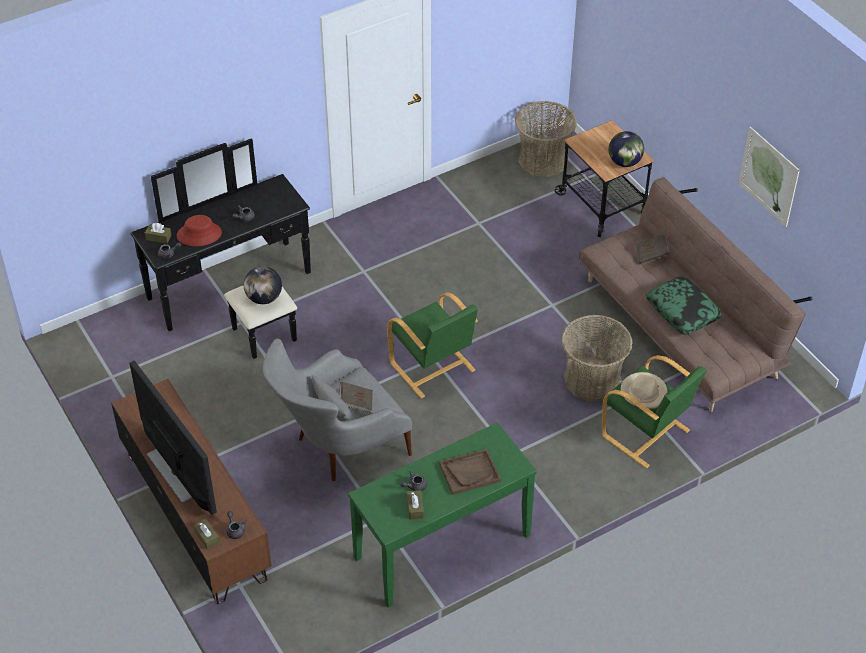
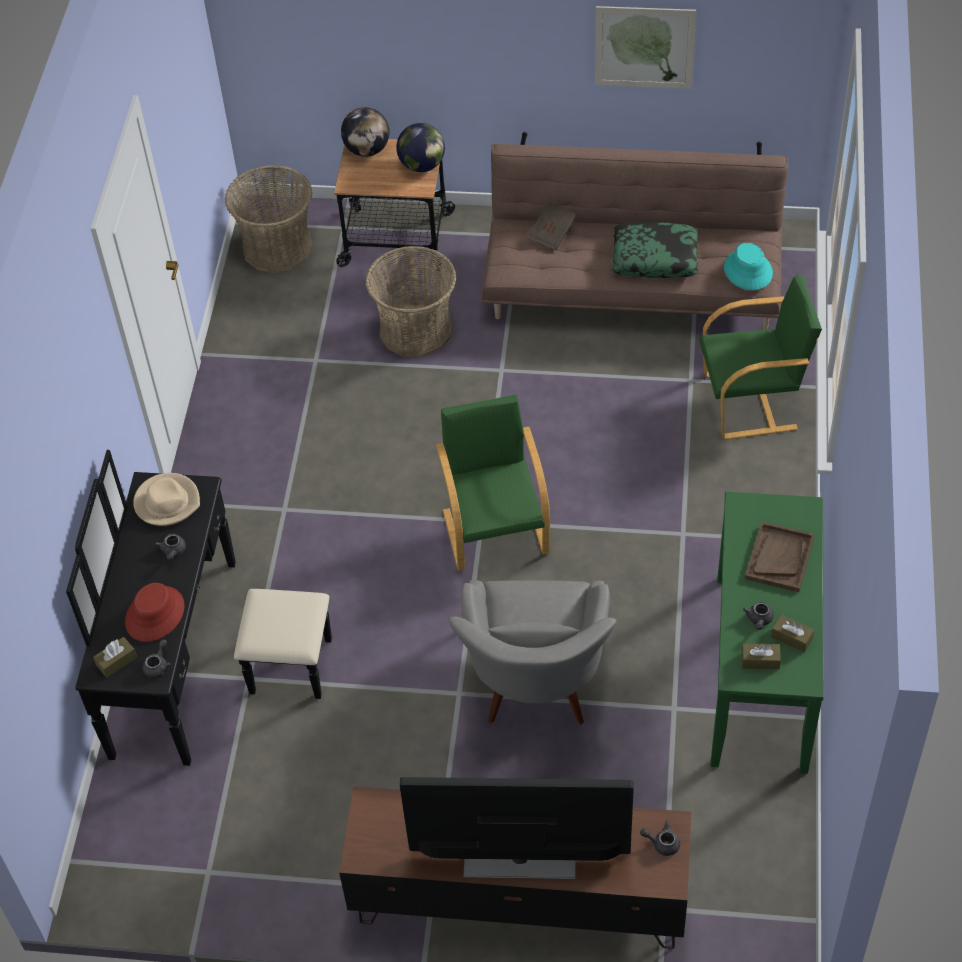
camera: 50 degrees left, 5 degrees up
(207, 537) = (650, 880): brown tissue box -> brown tissue box (760, 660)
(264, 298) = (288, 617): globe -> globe (367, 150)
(356, 403) = (545, 617): brown book -> none
(433, 368) = (495, 530): green armchair -> green armchair turned 105 degrees counterclockwise
(592, 379) = (639, 400): basket -> basket (416, 330)
(644, 392) = (742, 355): beige hat -> beige hat (167, 502)
(719, 360) = (747, 271): none -> turquoise hat

